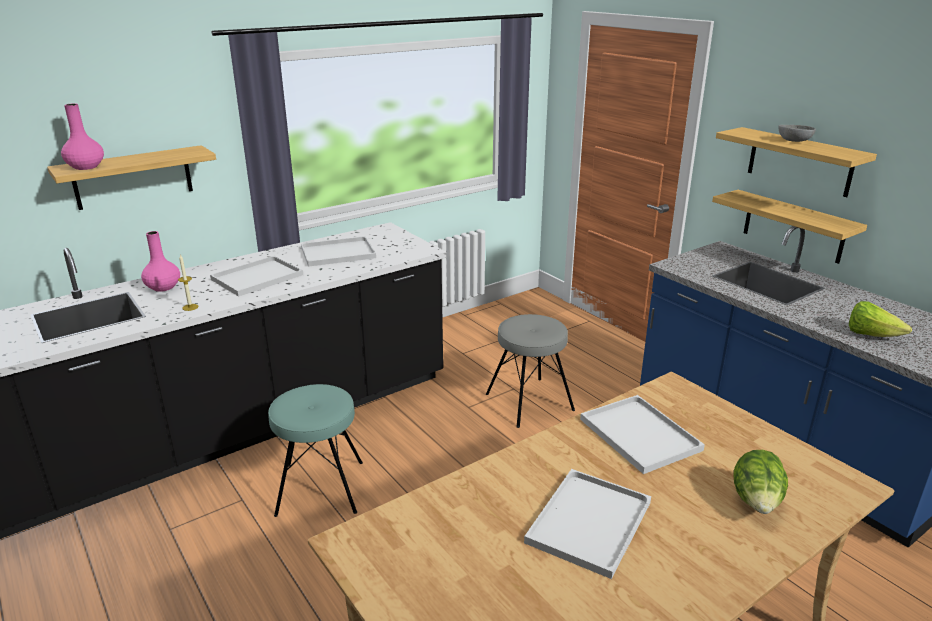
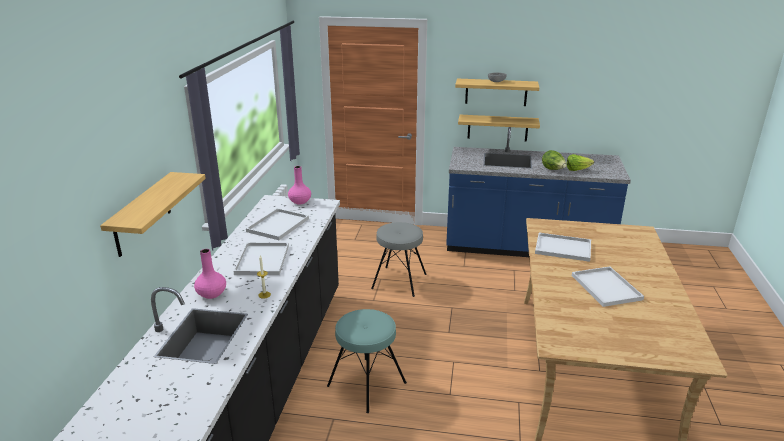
camera: 45 degrees left, 0 degrees up
(85, 167) = (139, 214): pink vase -> pink vase (300, 202)
(756, 502) = (632, 251): lettuce -> lettuce (553, 170)

